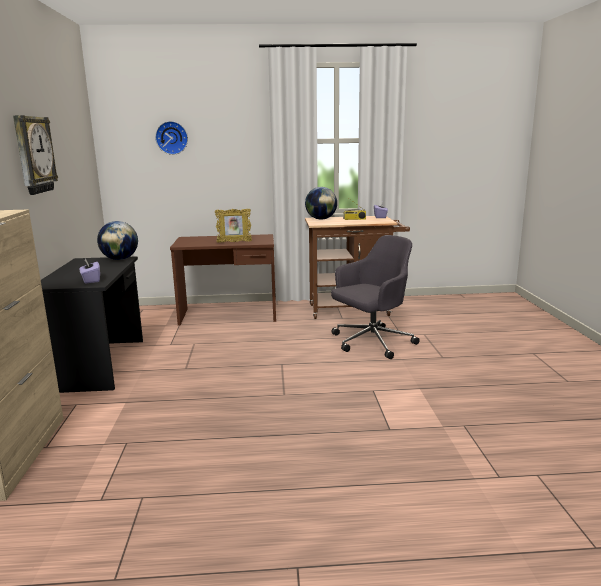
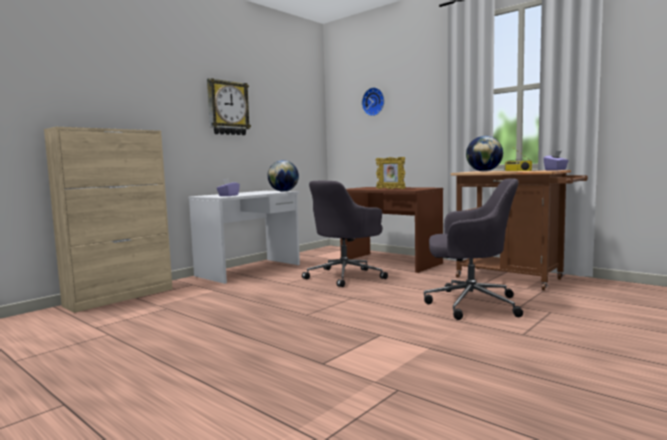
camera: 45 degrees right, 10 degrees down
(100, 364) = (249, 270): black desk -> white desk
(224, 342) = (345, 276): none -> grey office chair

